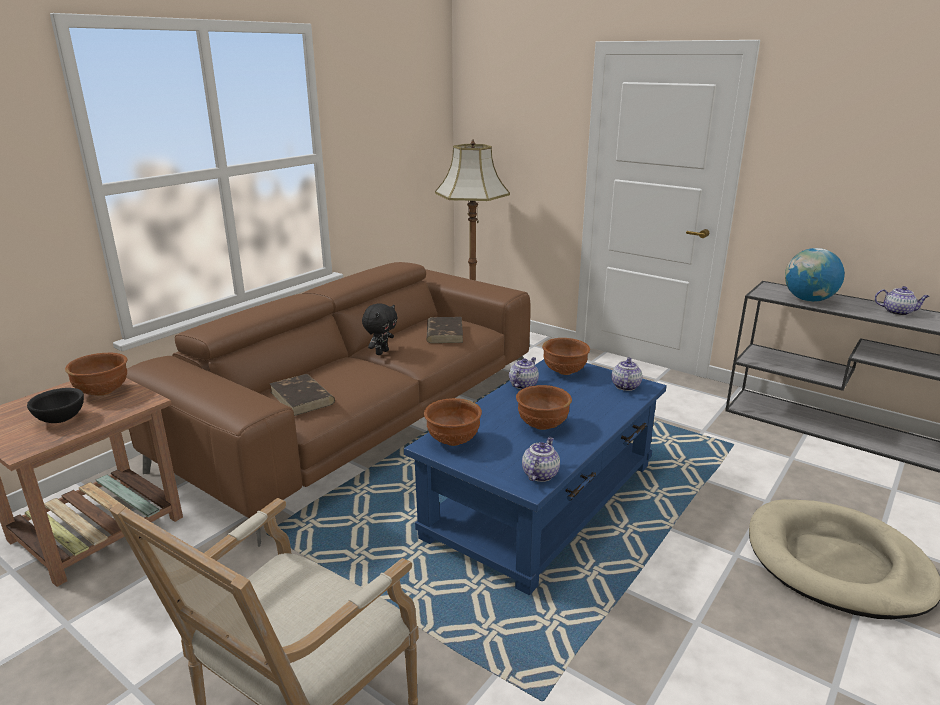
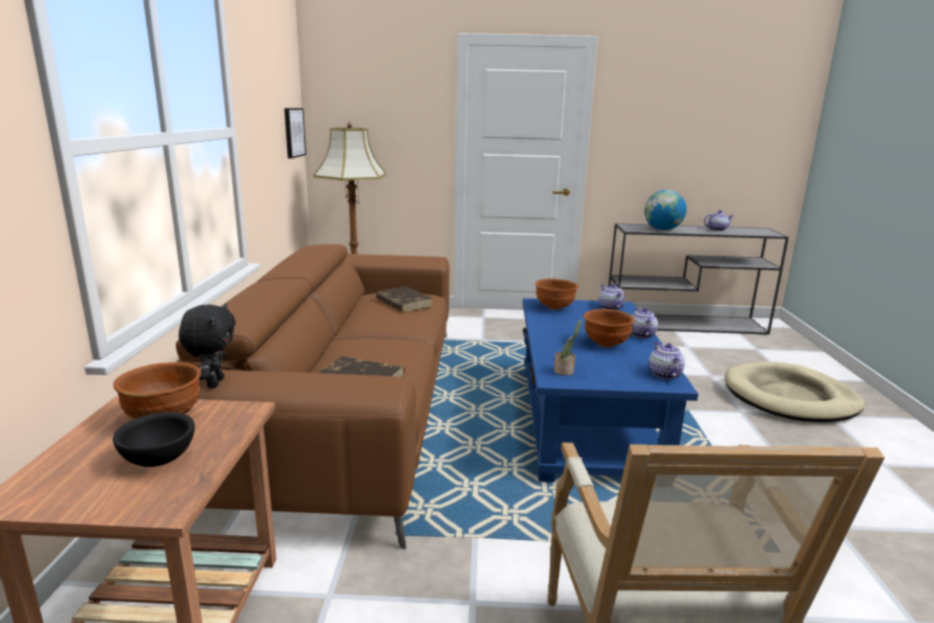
camera: 35 degrees left, 5 degrees down
(381, 352) = (369, 328): black plush toy -> black plush toy (214, 383)
(430, 147) = (293, 132): none -> picture
(452, 441) = (565, 371): brown bowl -> potted plant
(523, 385) = (542, 322): teapot -> teapot (641, 334)

